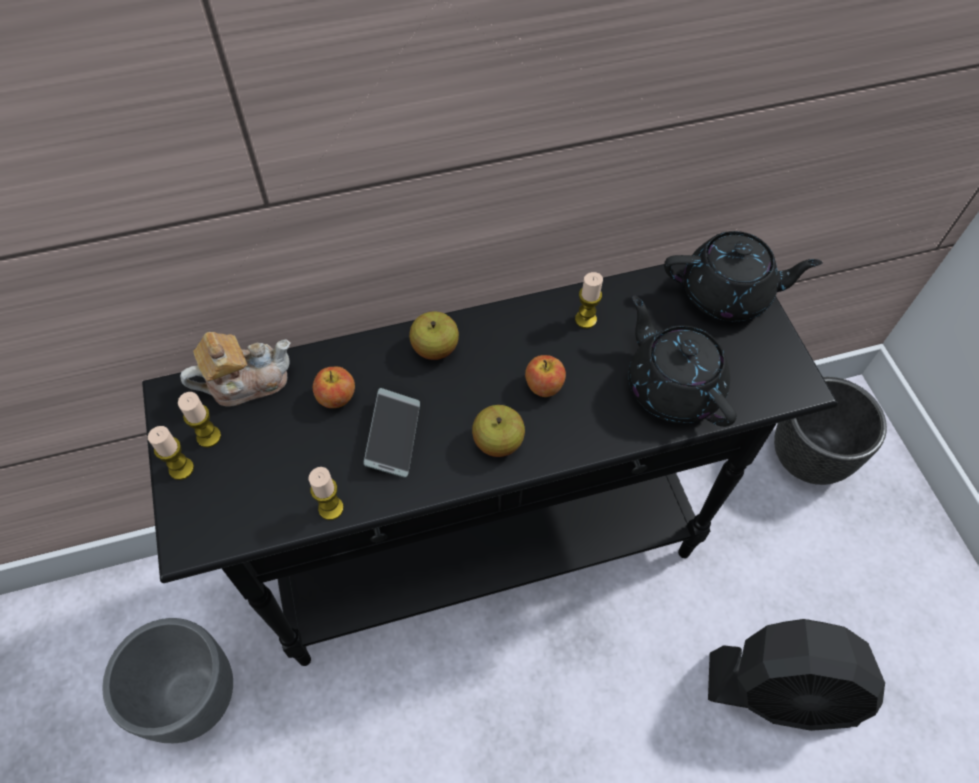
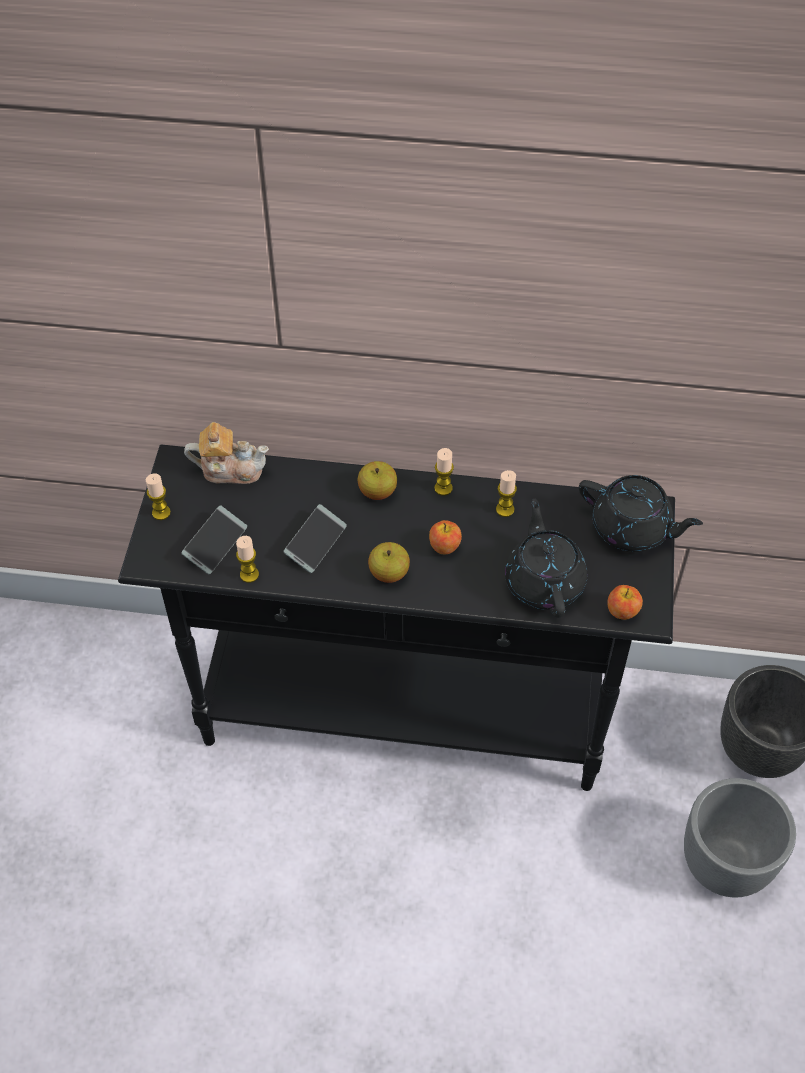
camera: 25 degrees right, 5 degrees down
(193, 696) = (109, 733): grey planter -> grey planter (726, 863)
(209, 436) = (188, 498): candle -> candle (443, 488)
(270, 484) = (215, 544): none -> phone
(336, 397) = (289, 502): apple -> apple (622, 611)
(781, 690) = (615, 935): black fan -> none

